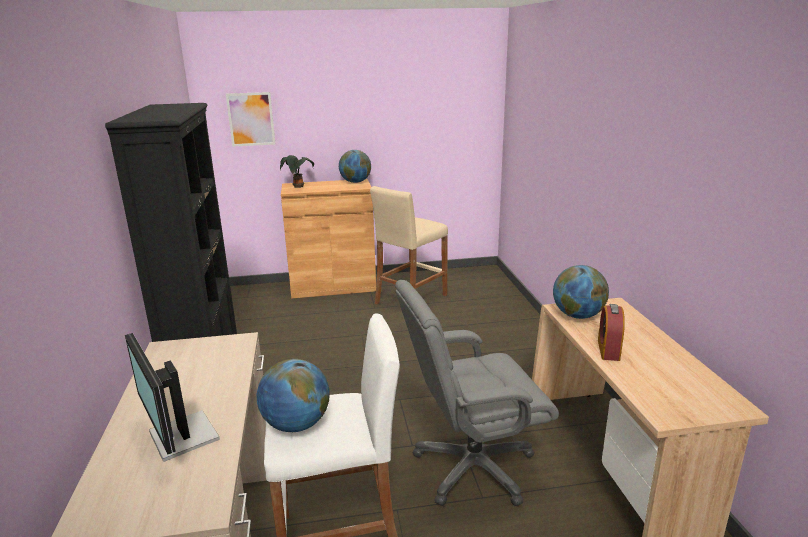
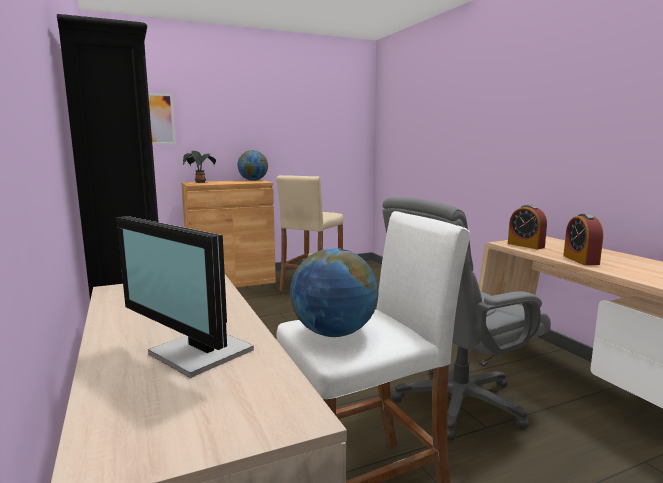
camera: 15 degrees left, 10 degrees down
(577, 315) = (525, 245): globe -> alarm clock

